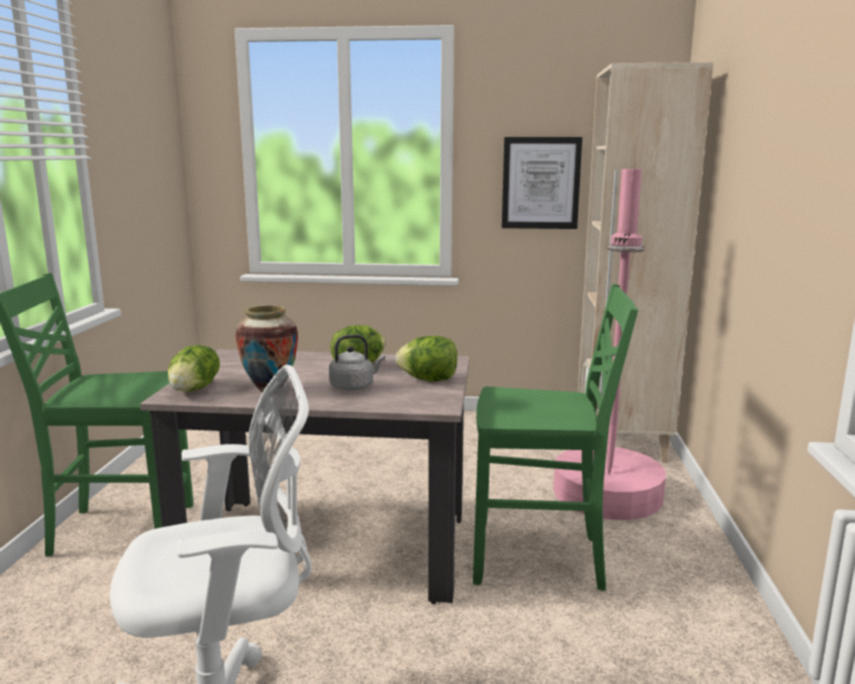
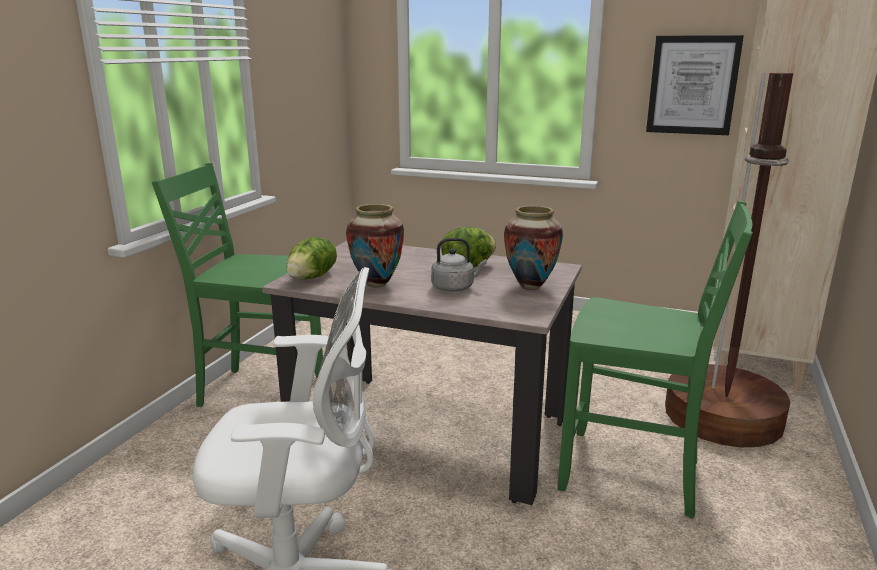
camera: 15 degrees right, 5 degrees up
(428, 380) = (530, 287): lettuce -> vase
(608, 494) = (723, 417): pink floor lamp -> brown floor lamp

